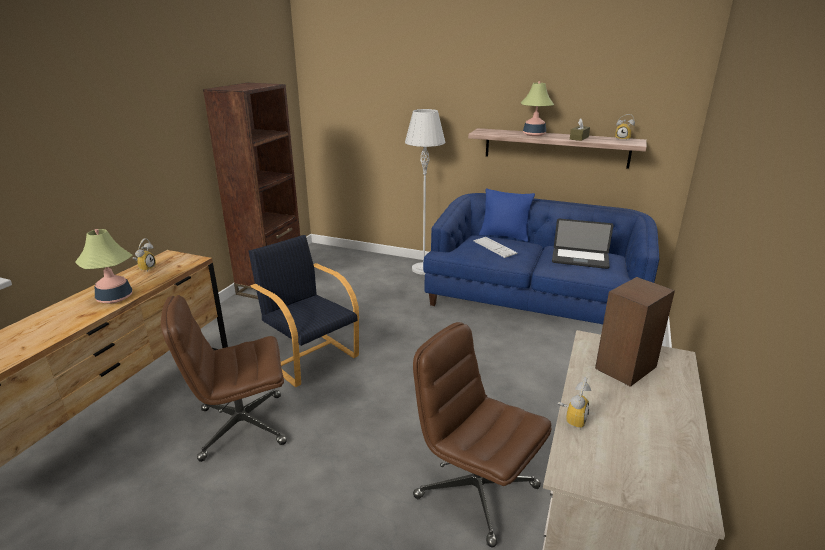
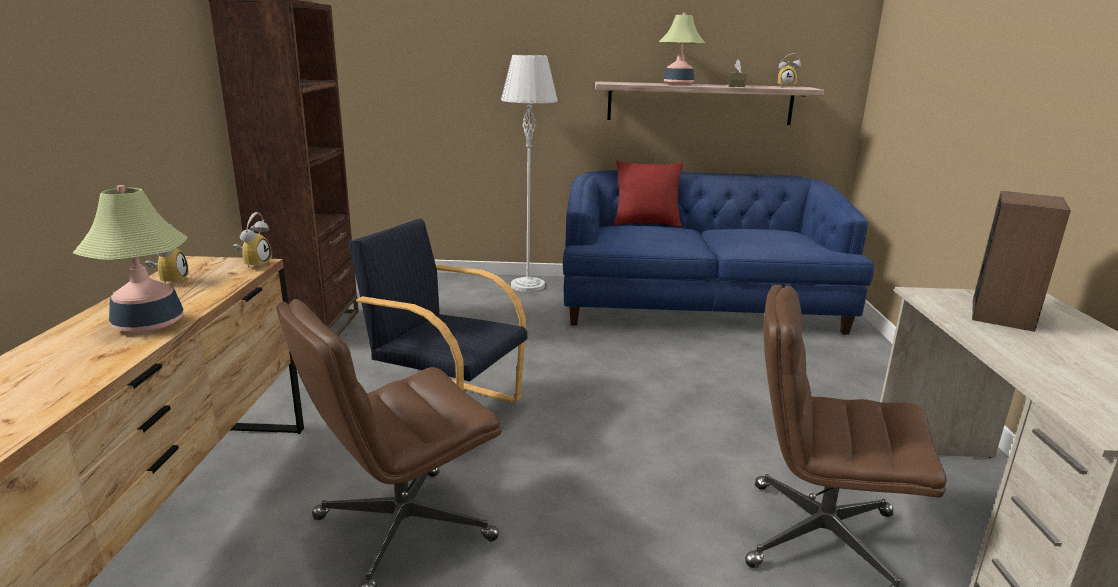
camera: 20 degrees left, 5 degrees down
(494, 247) = (652, 233): keyboard -> none
(504, 236) = (646, 223): blue pillow -> red pillow
(571, 419) = (1027, 374): alarm clock -> alarm clock (254, 264)
(580, 259) = (766, 236): laptop -> none

